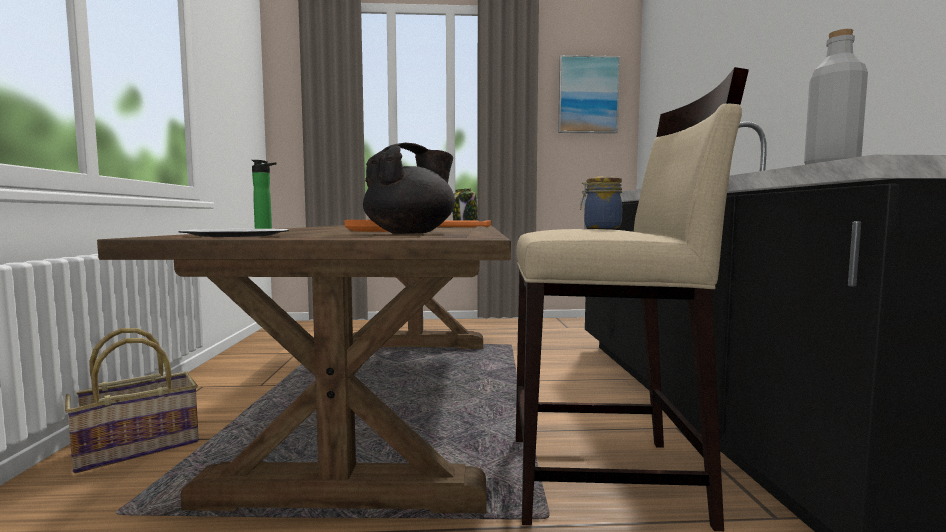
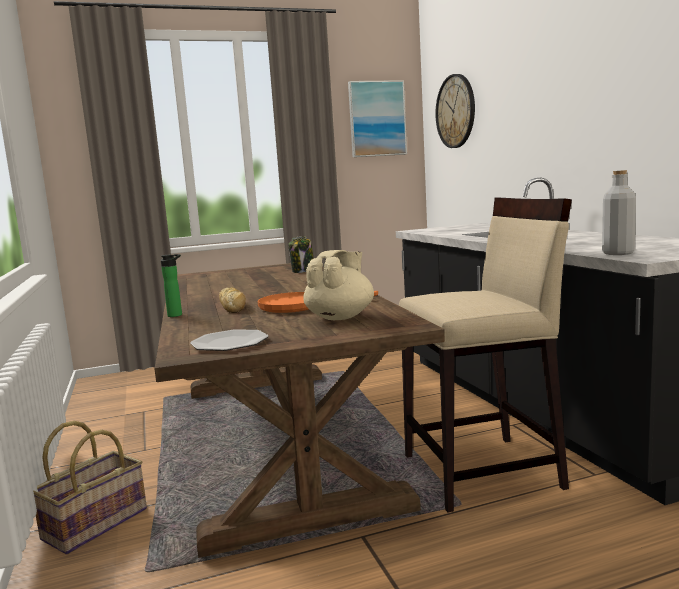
camera: 15 degrees left, 5 degrees up
(332, 229) = (232, 306): none -> bread
(411, 233) = (340, 317): black teapot -> beige teapot
(600, 227) = (468, 293): jar -> none
(669, 79) = (455, 111): none -> wall clock

